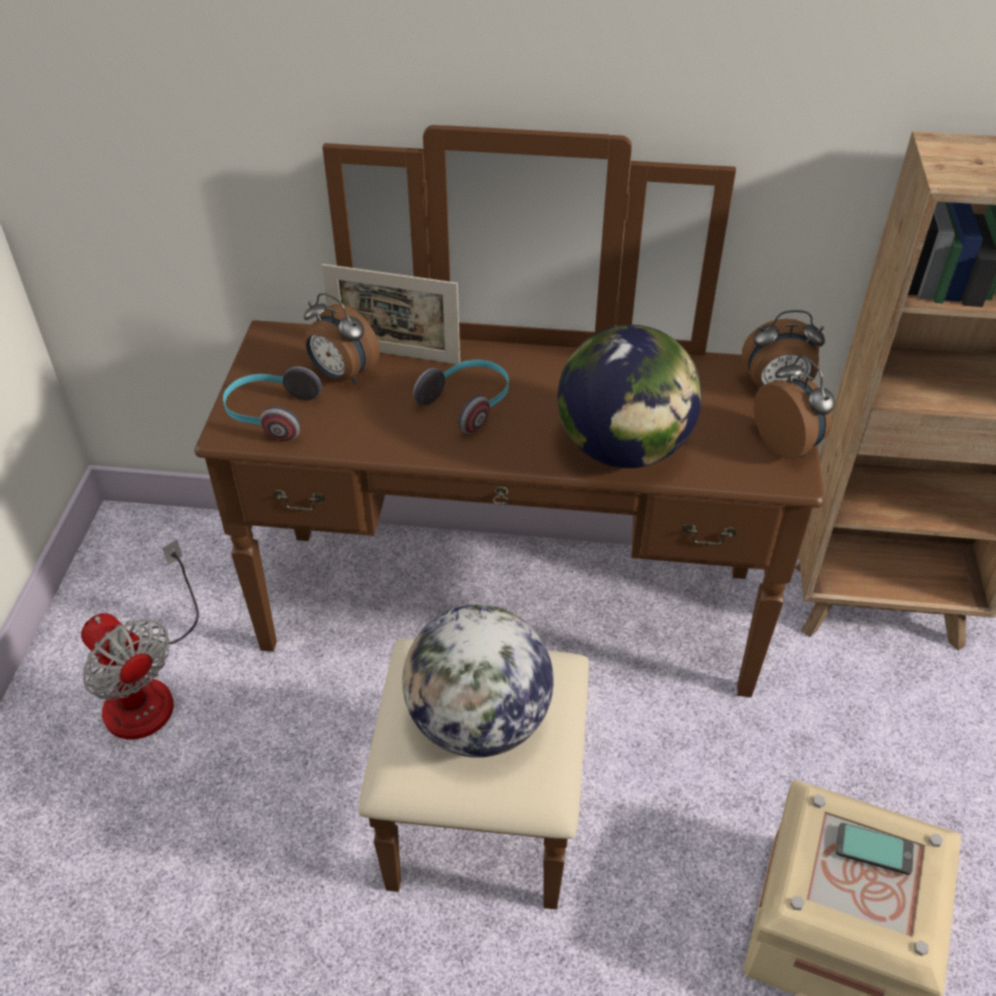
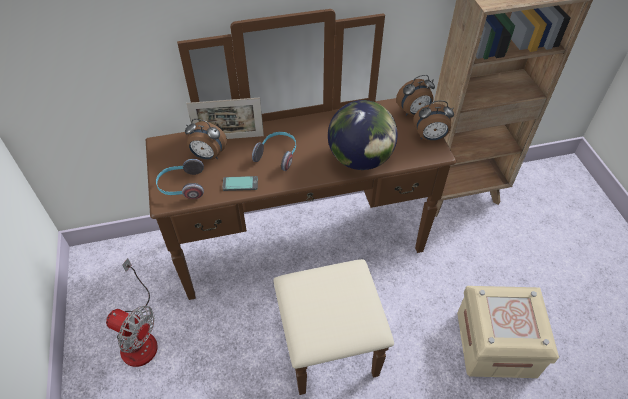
camera: 20 degrees left, 5 degrees up
(479, 722) = (333, 306): globe -> none
(788, 444) = (430, 138): alarm clock -> alarm clock turned 135 degrees clockwise
(874, 849) = (511, 306): phone -> phone (240, 184)

